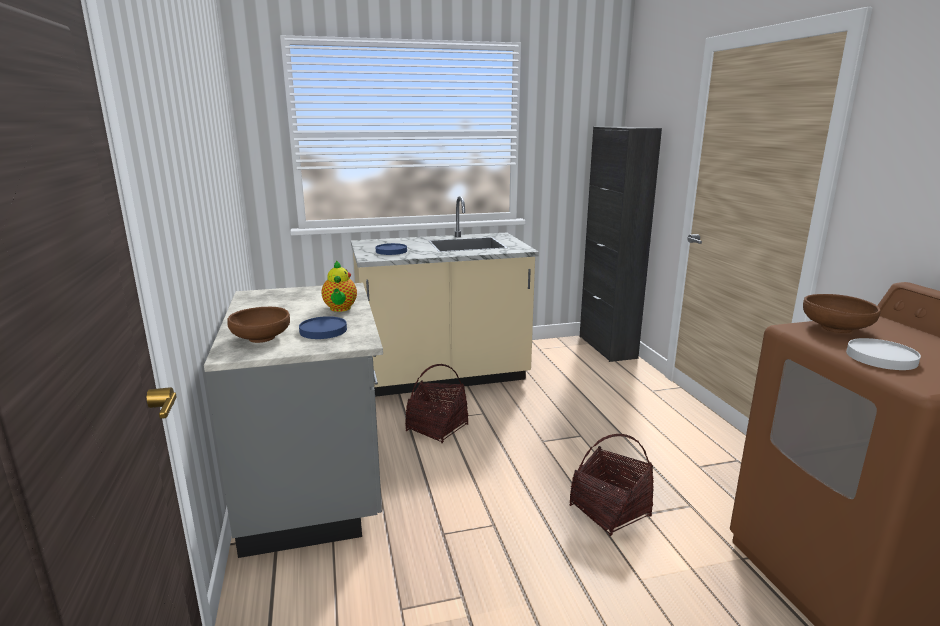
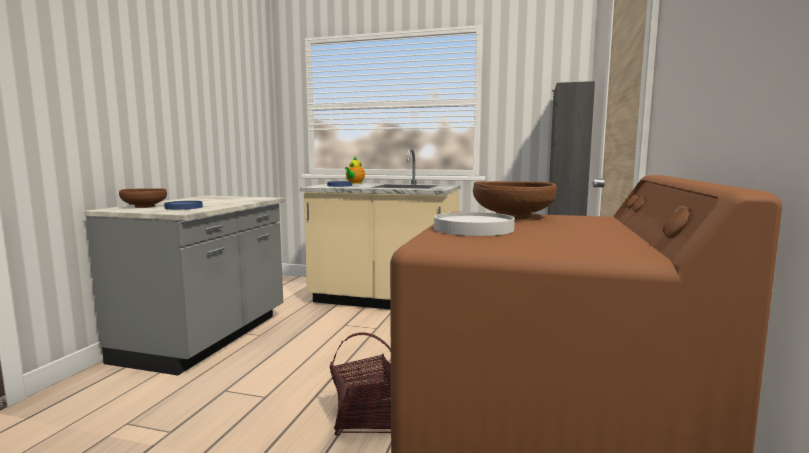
camera: 30 degrees right, 10 degrees down
(340, 309) = (227, 203): teapot -> teapot (354, 183)
(437, 428) = (328, 329): basket -> none

